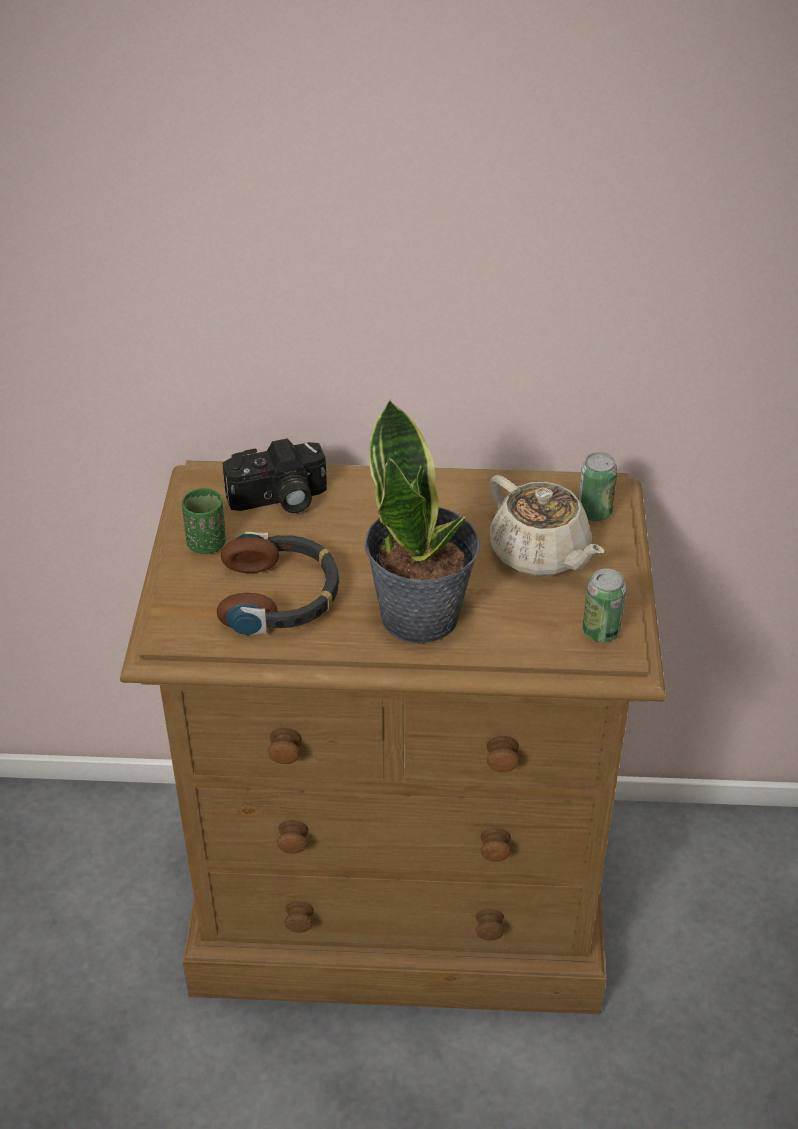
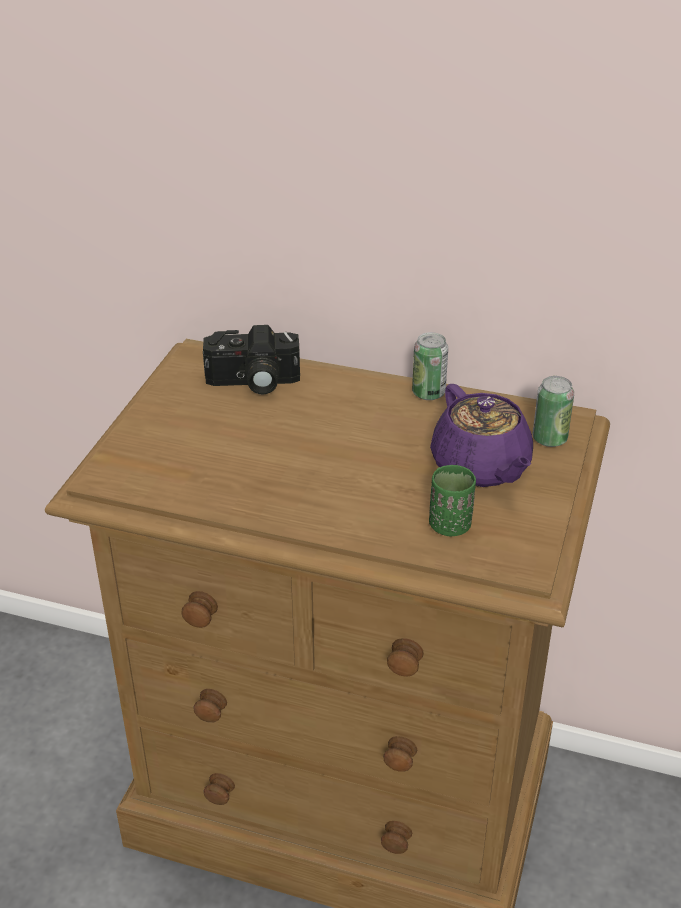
camera: 15 degrees right, 5 degrees down
(206, 544) = (170, 408): green cup -> green cup (450, 526)
(280, 595) = (216, 462): headphones -> none
(421, 615) = (342, 501): potted plant -> none
(540, 554) = (481, 467): beige teapot -> purple teapot
(600, 631) = (515, 546): can -> can (428, 393)

